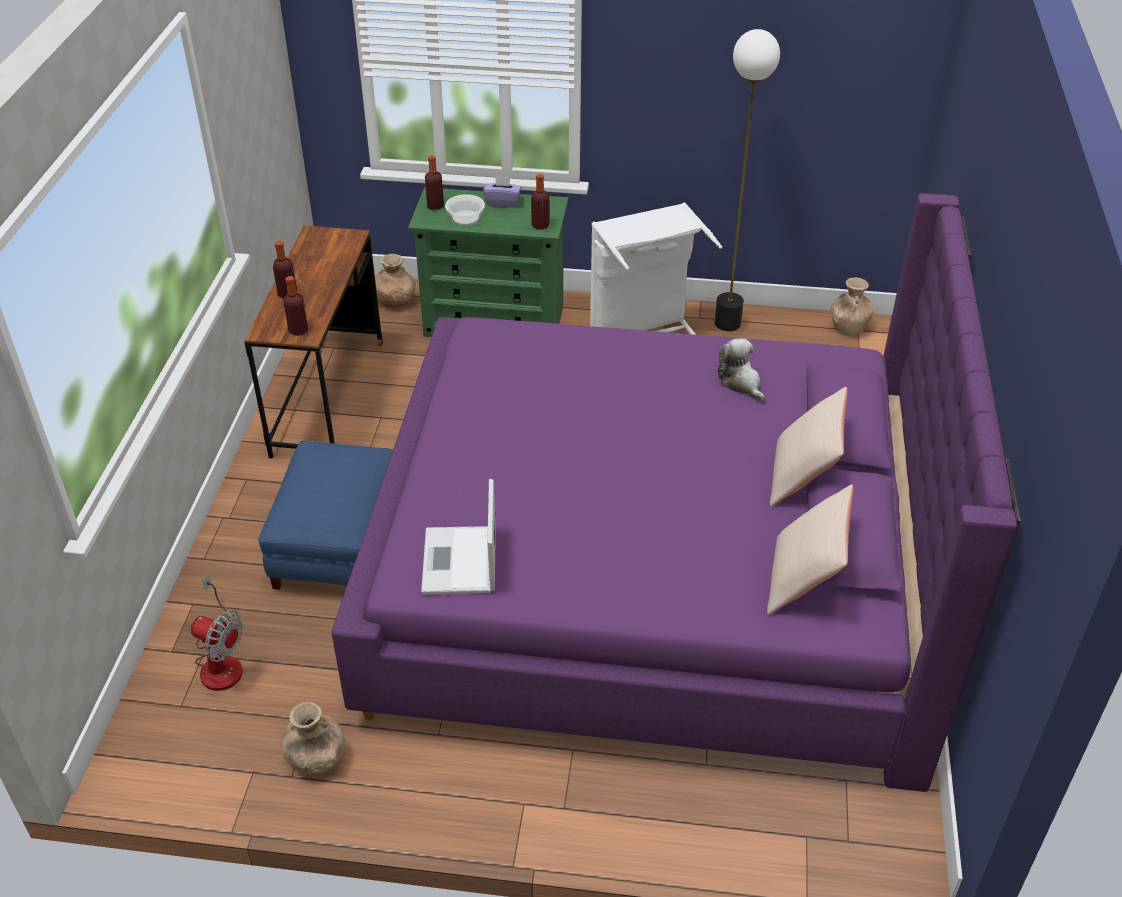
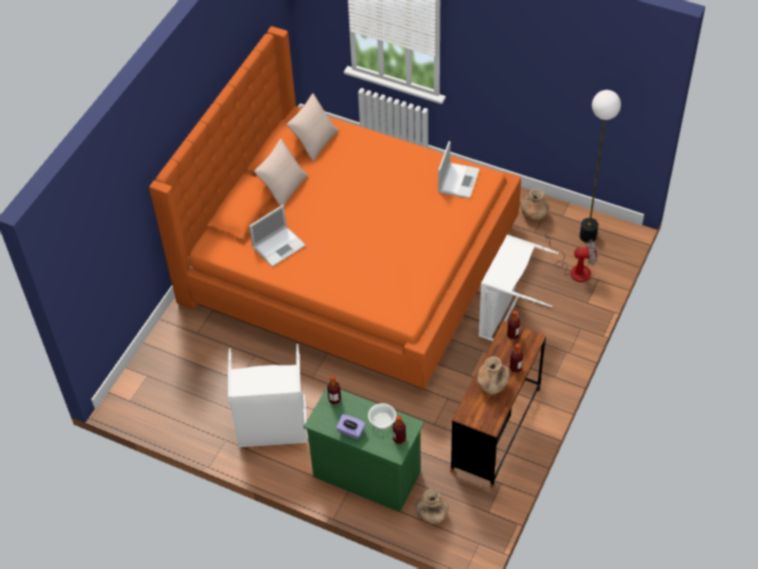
camera: 160 degrees left, 10 degrees up
(220, 661) = (574, 269): fan -> fan turned 135 degrees clockwise
(338, 546) = (507, 318): blue ottoman -> white laundry basket
(654, 577) = (349, 262): purple bed -> orange bed
(728, 323) = (209, 429): floor lamp -> floor lamp (587, 236)
(740, 382) = (279, 245): plush toy -> laptop
(848, 326) = (133, 406): brown vase -> brown vase (492, 385)

